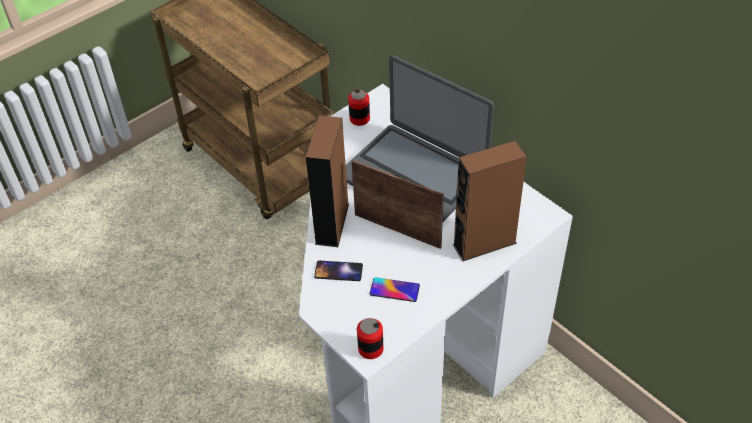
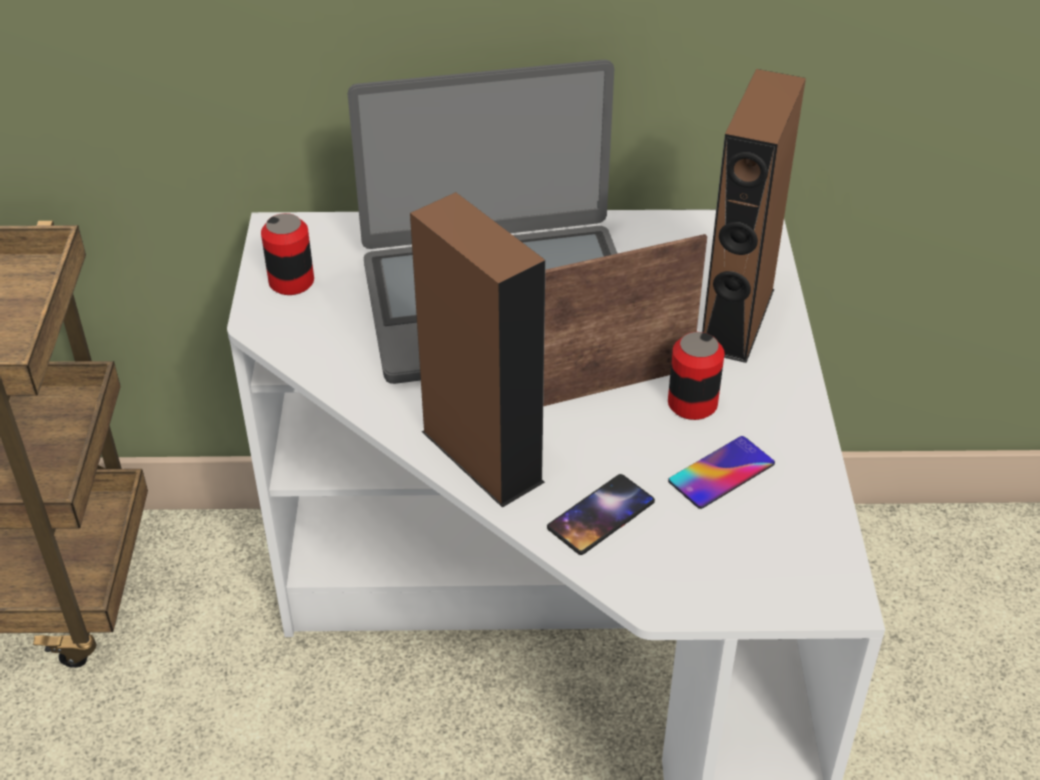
camera: 50 degrees left, 5 degrees down
(370, 349) = (822, 582): can -> can (692, 403)

